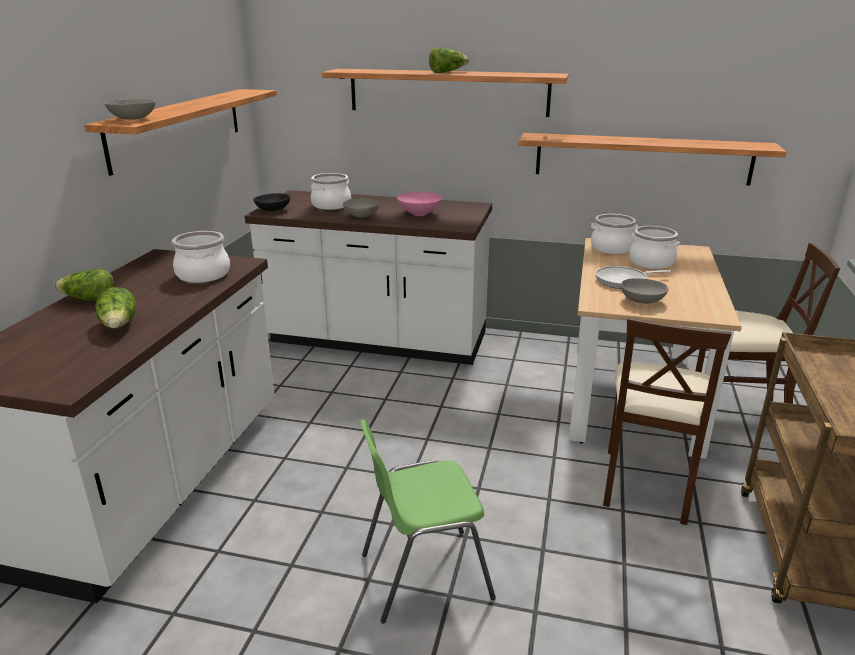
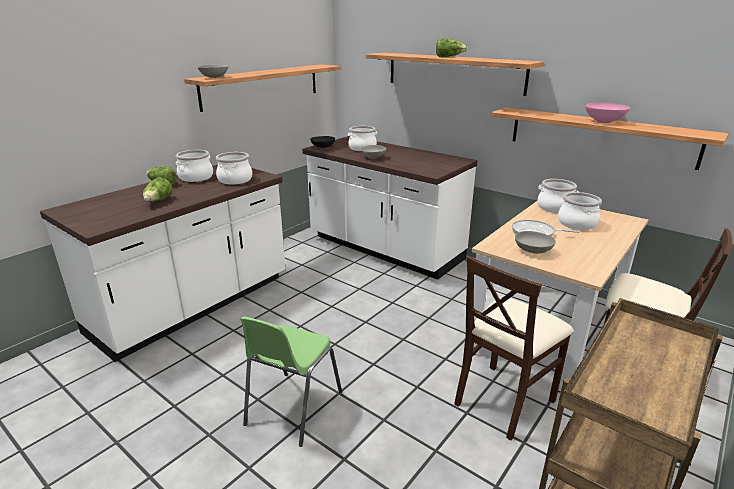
camera: 25 degrees right, 0 degrees up
(133, 280) = (196, 177): none -> cooking pot
(418, 214) = (413, 161): pink bowl -> pink bowl (603, 121)
(424, 575) = (292, 408): green chair -> green chair turned 75 degrees counterclockwise

